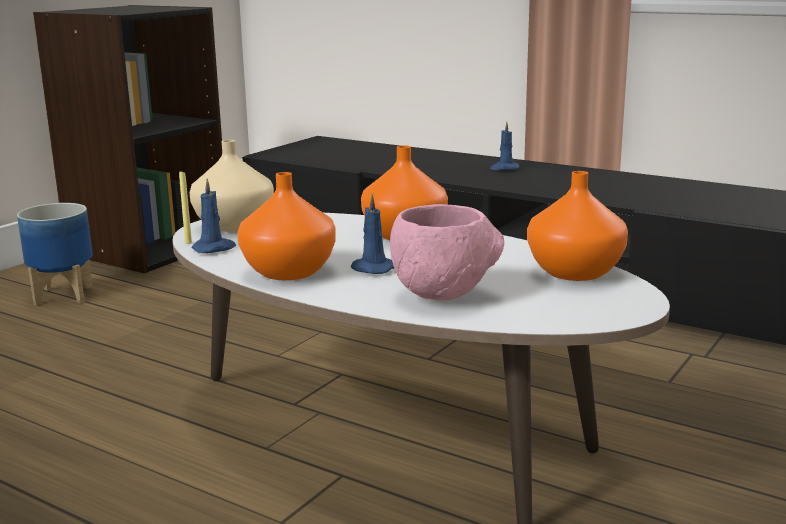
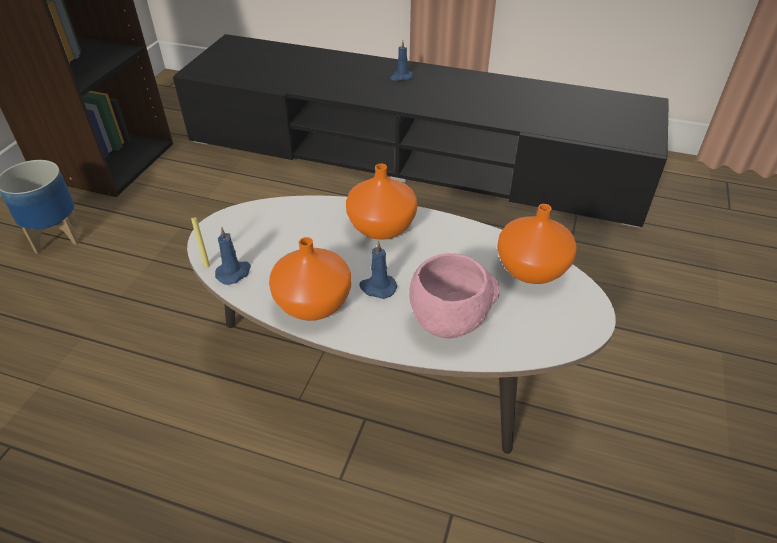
camera: 15 degrees left, 25 degrees up
(234, 225) = (234, 229): beige vase -> none

